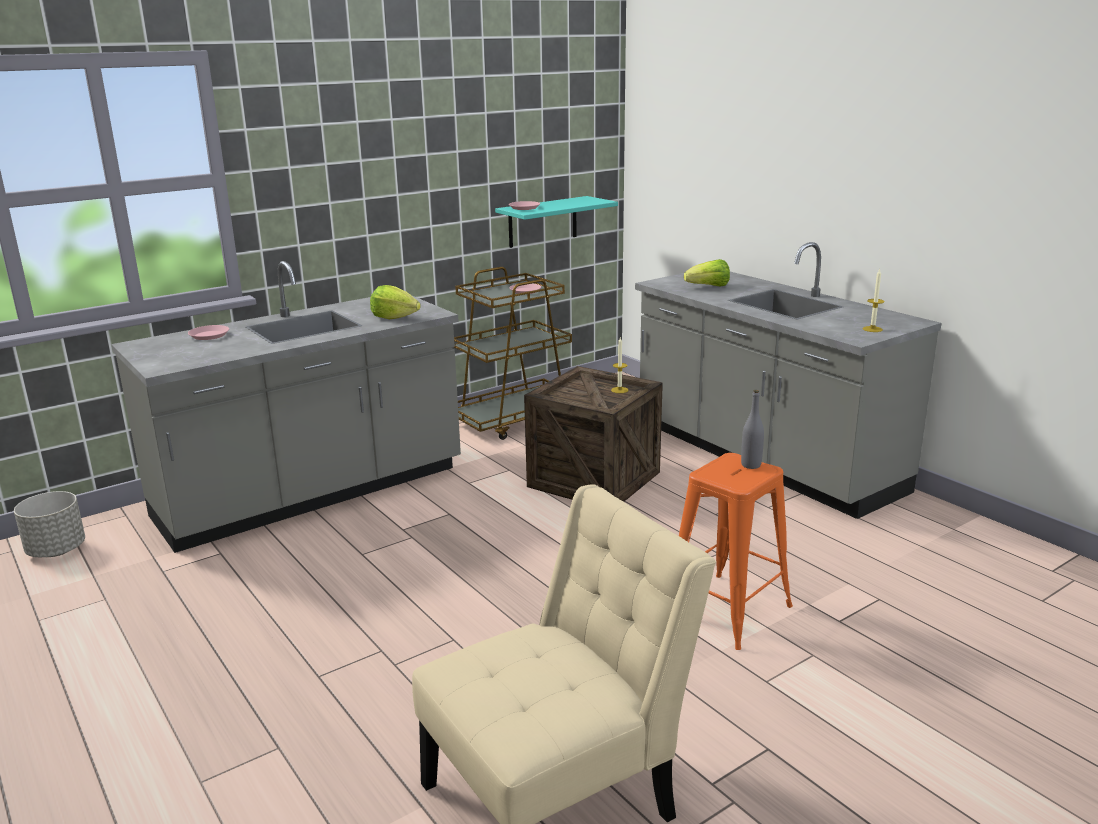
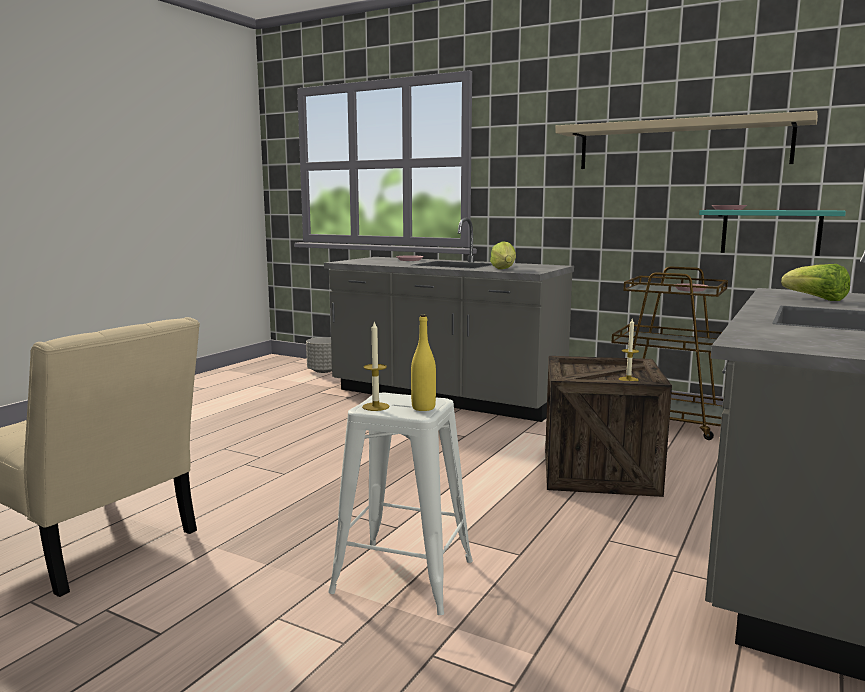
camera: 65 degrees right, 10 degrees down
(467, 145) = (681, 145): none -> beige shelf
(727, 610) = (403, 576): orange stool -> white stool
(751, 465) = (423, 408): grey bottle -> yellow bottle
(872, 329) = (818, 345): candle -> candle (375, 406)

